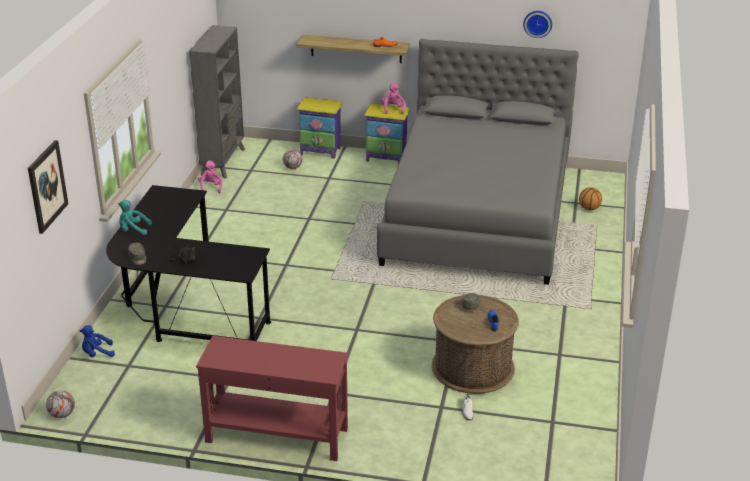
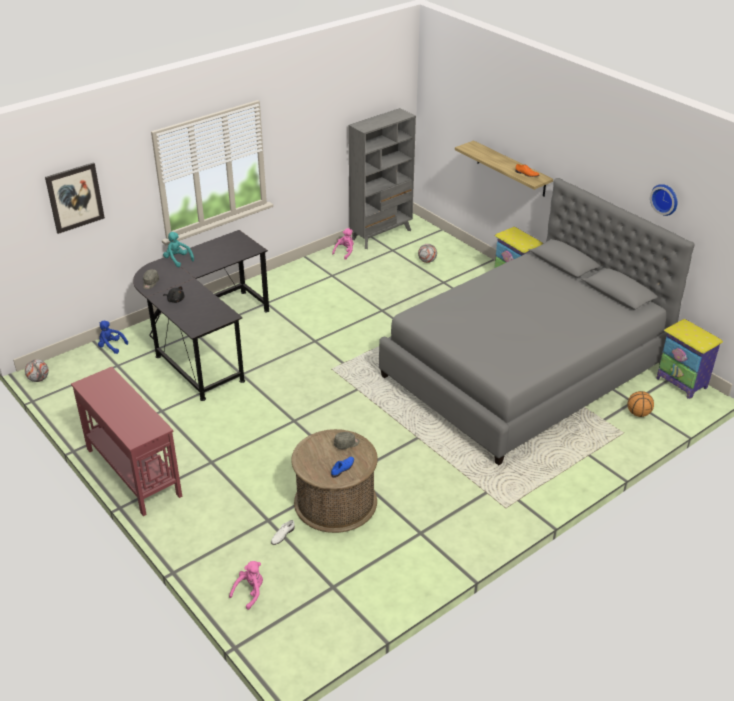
camera: 40 degrees right, 5 degrees up
(321, 152) = (467, 257): nightstand -> nightstand (681, 384)
(393, 109) = (525, 239): pink plush toy -> pink plush toy (250, 592)

